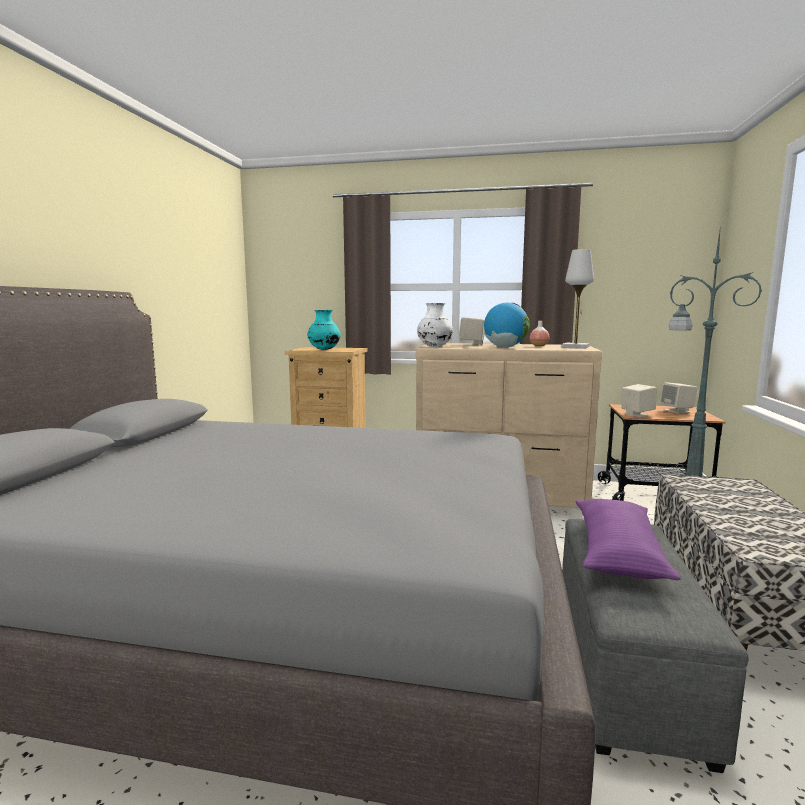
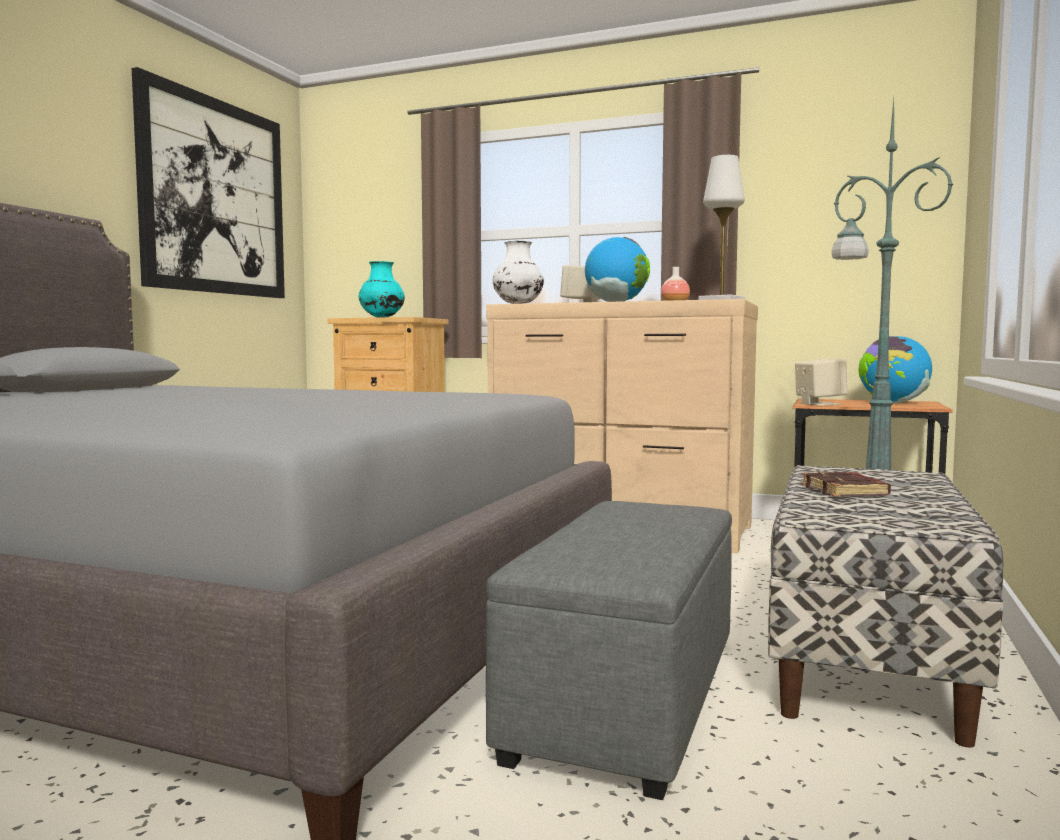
camera: 10 degrees right, 5 degrees down
(194, 260) = (214, 197): none -> picture
(617, 551) = (620, 521): purple pillow -> none
(677, 411) = (893, 403): beige speaker -> globe
(731, 510) = (845, 491): none -> brown book

